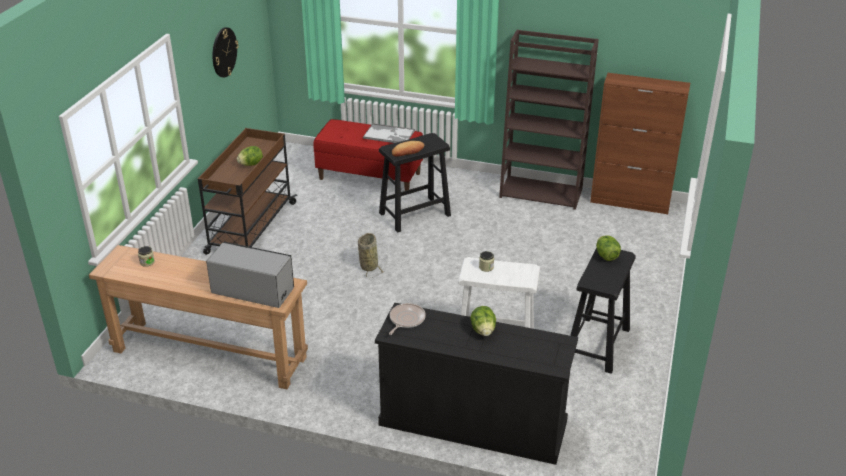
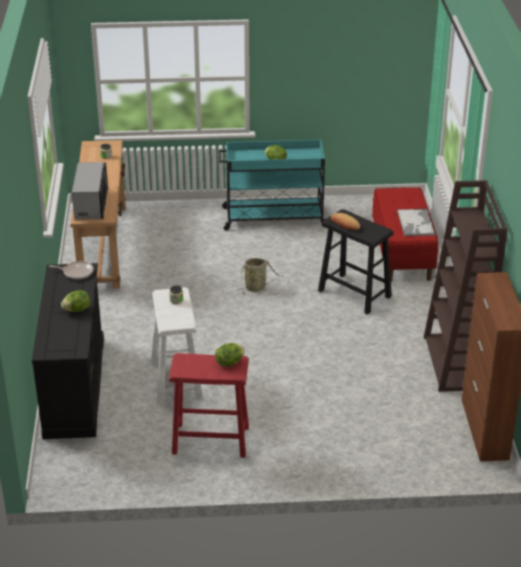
camera: 70 degrees right, 0 degrees up
(224, 52) = (337, 69): wall clock -> none
(250, 228) = (273, 217): brown cart -> turquoise cart
(597, 345) = (210, 439): black stool -> red stool

